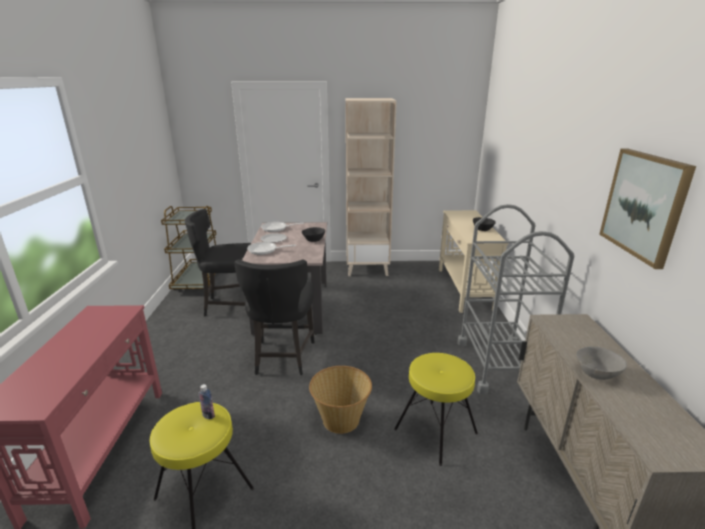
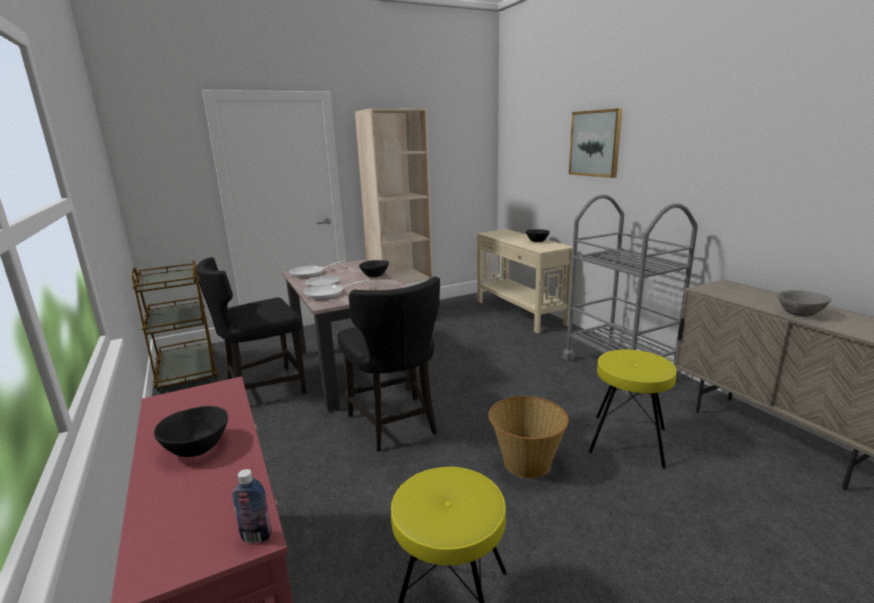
camera: 25 degrees left, 5 degrees down
(74, 346) = (198, 447): none -> black bowl
(208, 415) = (455, 480): bottle -> bottle (256, 536)
(644, 205) = (781, 154): picture -> picture (595, 143)

